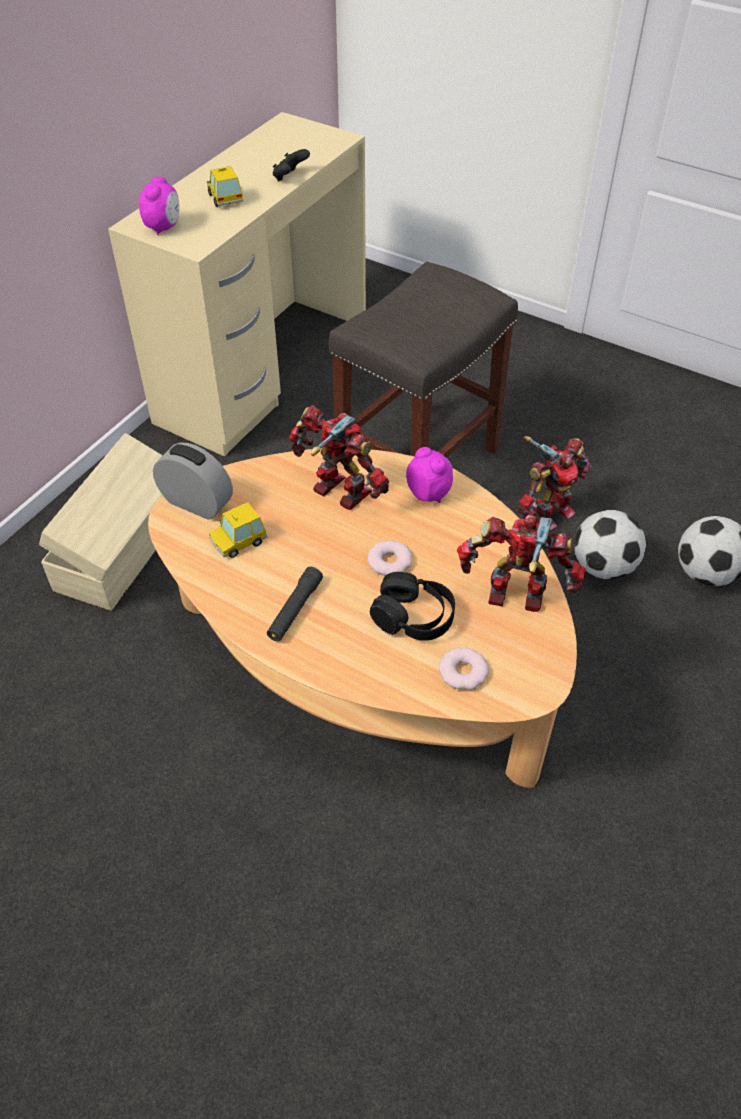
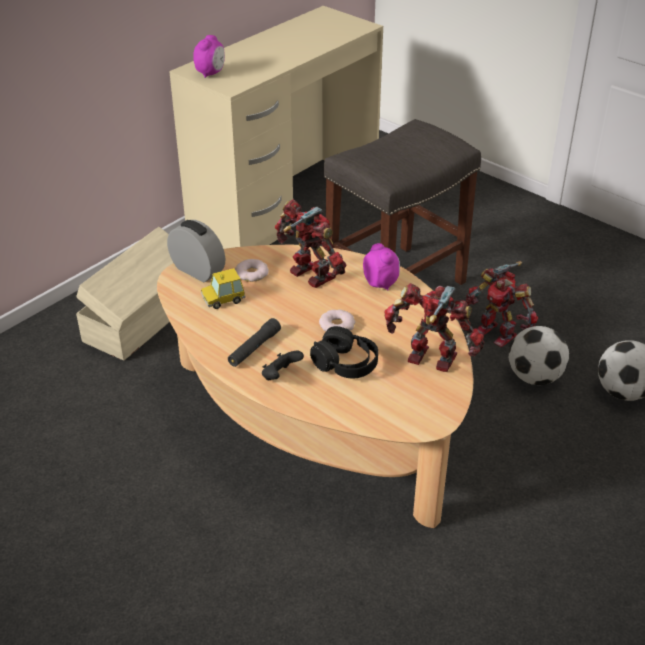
camera: 10 degrees right, 10 degrees down
(225, 198) = (263, 58): toy car -> none
(290, 177) = (316, 48): black game controller -> black game controller (280, 376)
(463, 672) = (375, 404): donut -> donut (252, 273)
(548, 512) = (497, 332): toy robot -> toy robot turned 75 degrees clockwise

